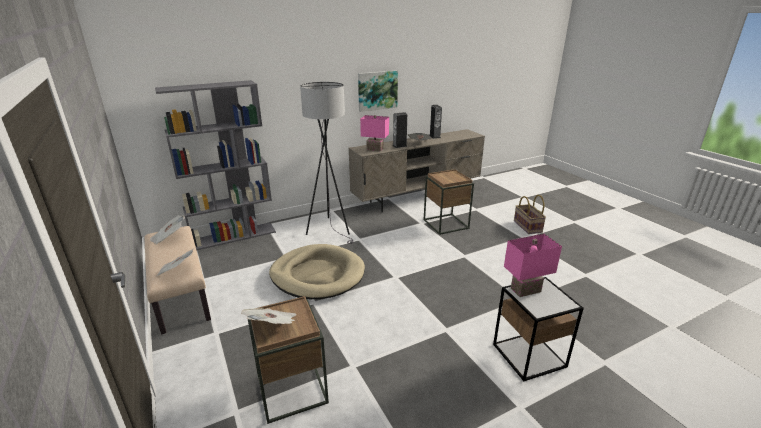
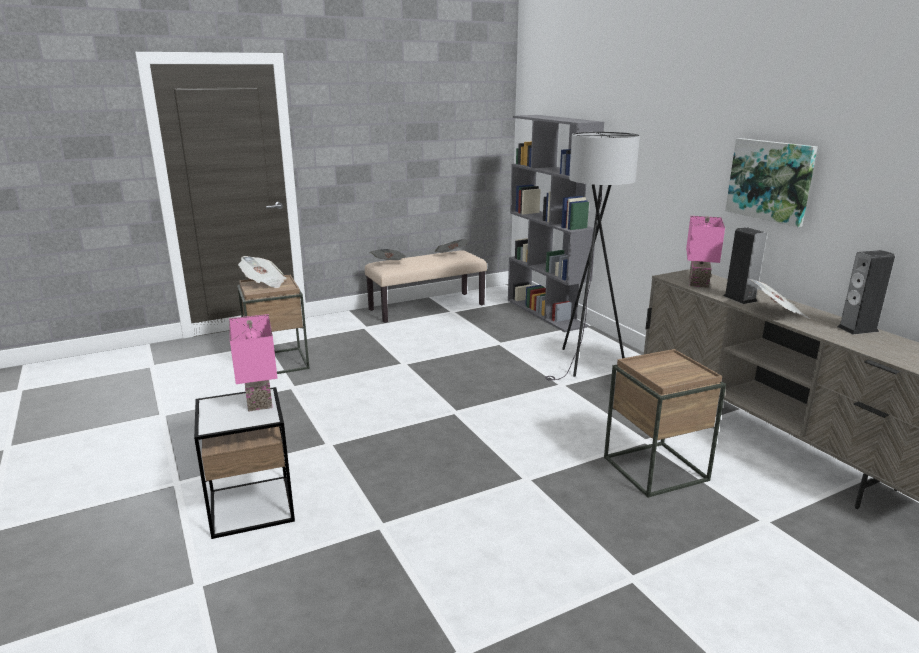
camera: 90 degrees right, 5 degrees down
(317, 275) = (461, 362): beige dog bed -> none
(527, 226) = (703, 600): basket -> none

